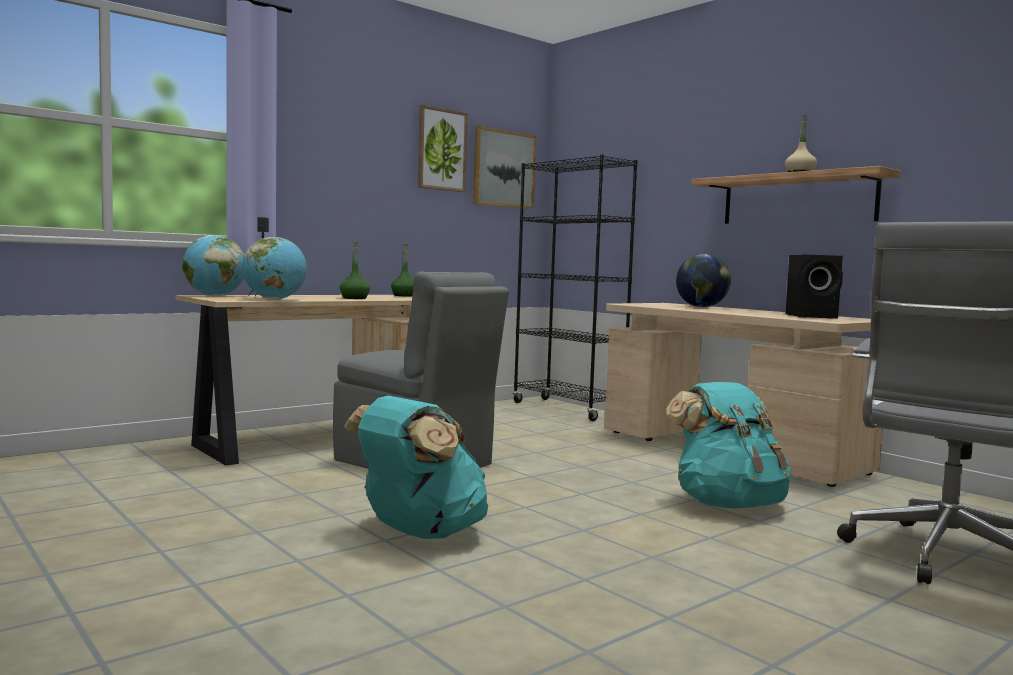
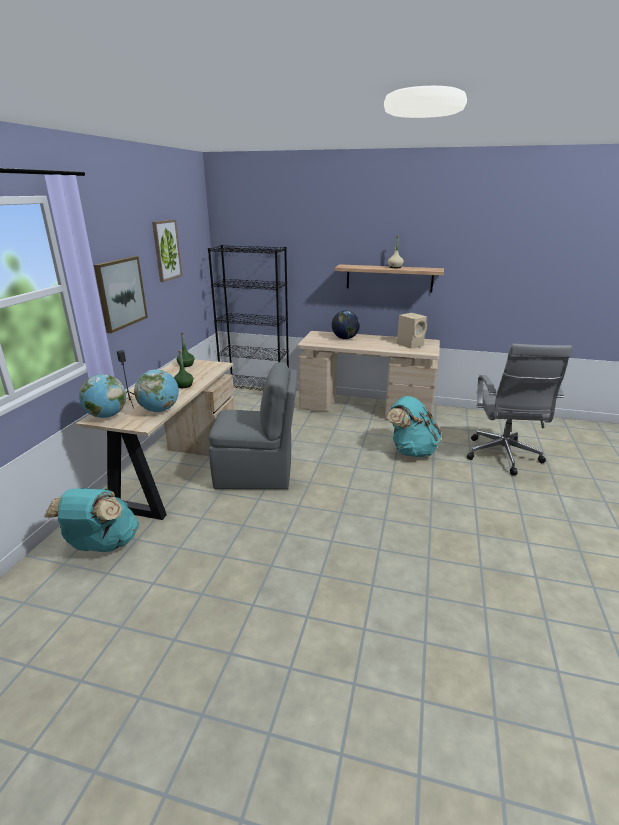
camera: 35 degrees left, 20 degrees up
(419, 533) = (337, 528): turquoise backpack -> turquoise backpack (102, 546)
(503, 169) = (194, 251): picture -> picture (120, 293)
(813, 317) = (410, 344): black speaker -> beige speaker

